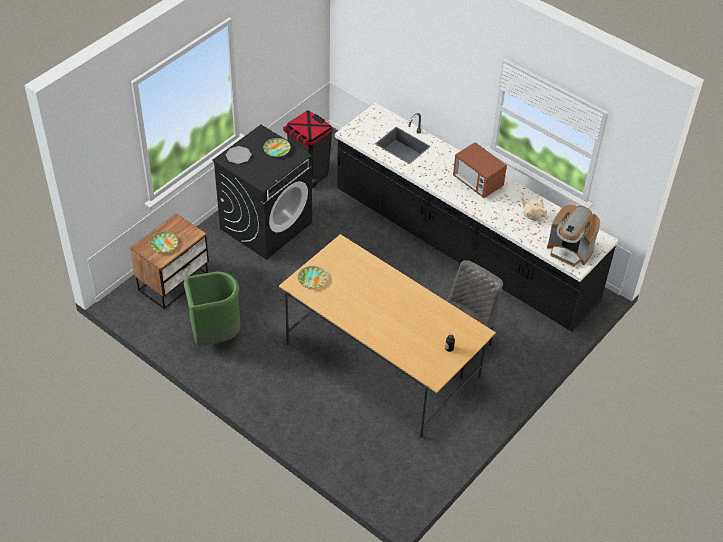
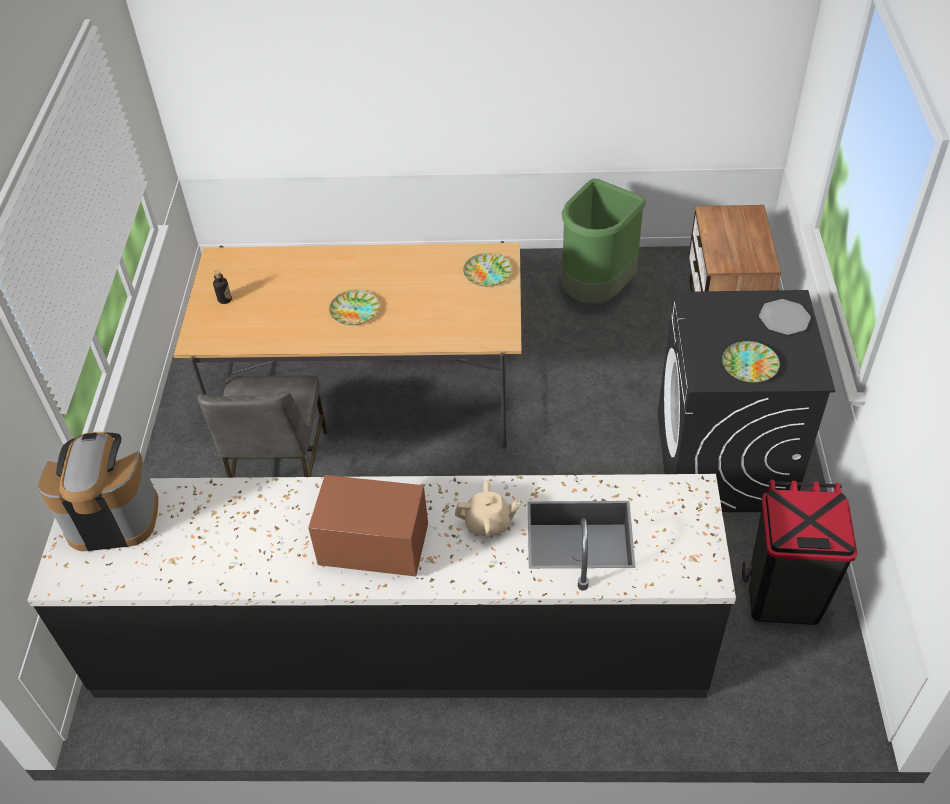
camera: 145 degrees right, 0 degrees up
(163, 244) = (734, 230): plate -> plate (354, 310)
(532, 215) = (223, 545): beige teapot -> beige teapot (488, 524)

